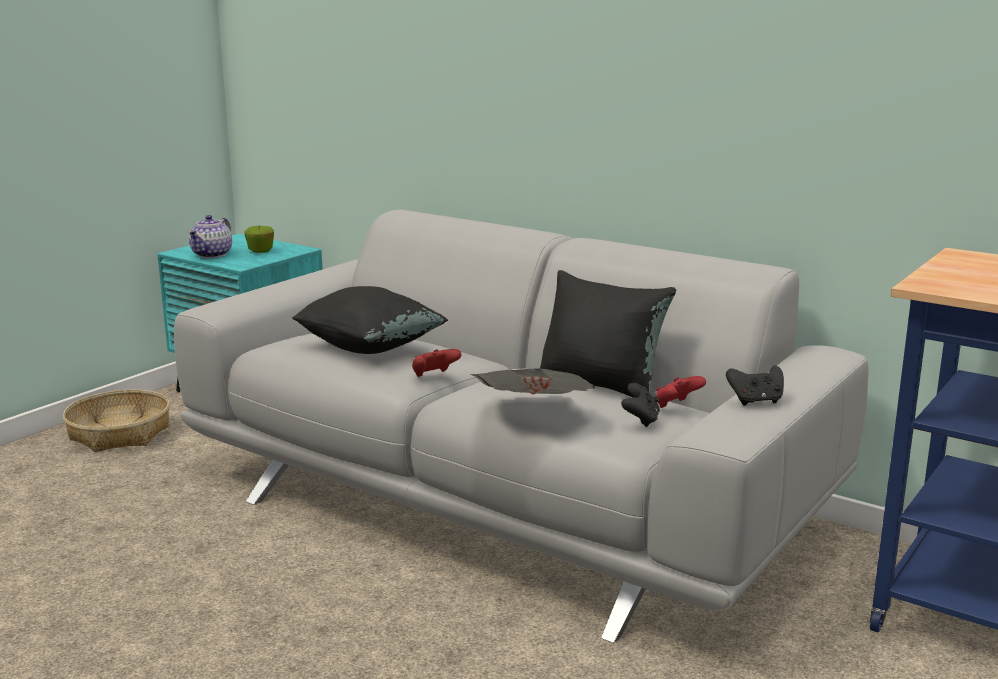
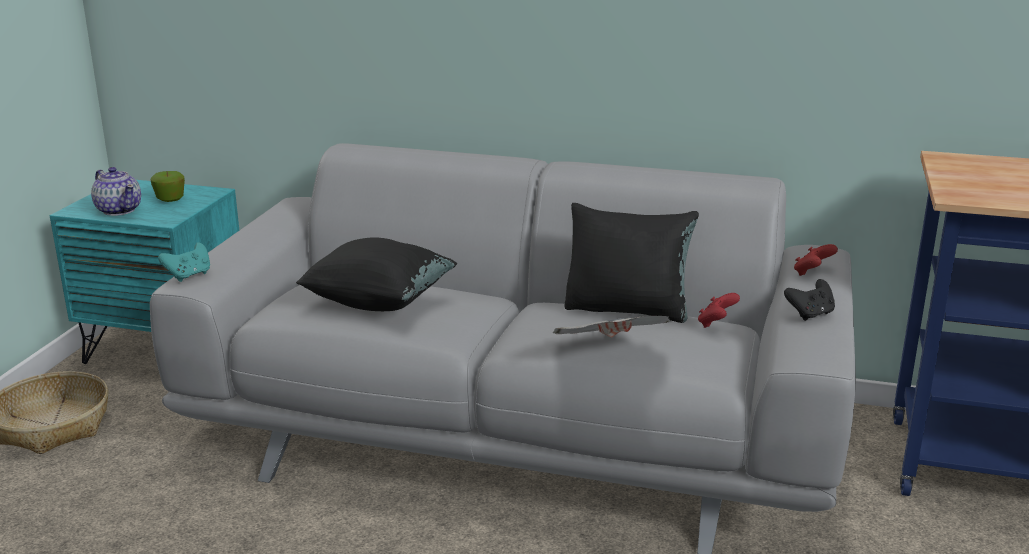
camera: 20 degrees left, 5 degrees up
(212, 254) = (119, 210): teapot -> teapot turned 45 degrees counterclockwise
(214, 304) = (189, 276): none -> turquoise game controller
(434, 376) = (472, 326): red game controller -> red game controller (812, 273)
(640, 420) = (703, 345): black game controller -> none

